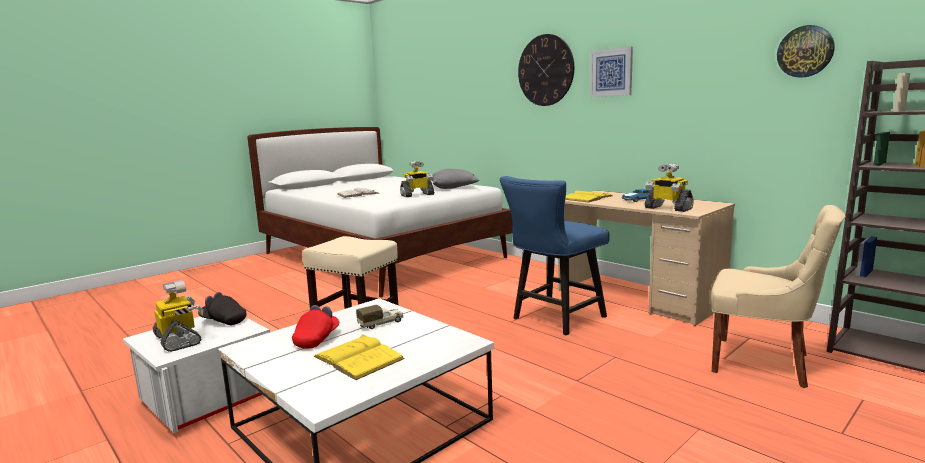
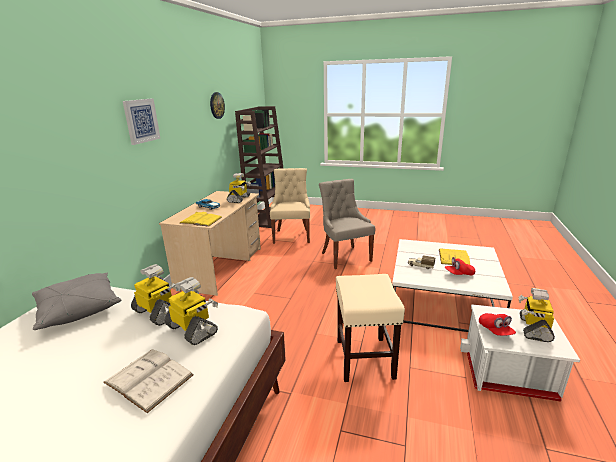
camera: 120 degrees left, 10 degrees up
(223, 321) = (495, 331): black cap -> red cap
(382, 197) = (193, 329): none -> toy robot
(545, 70) = (78, 122): wall clock -> none
(554, 319) = (276, 285): blue chair -> none
(614, 390) = (345, 256): none -> grey chair

